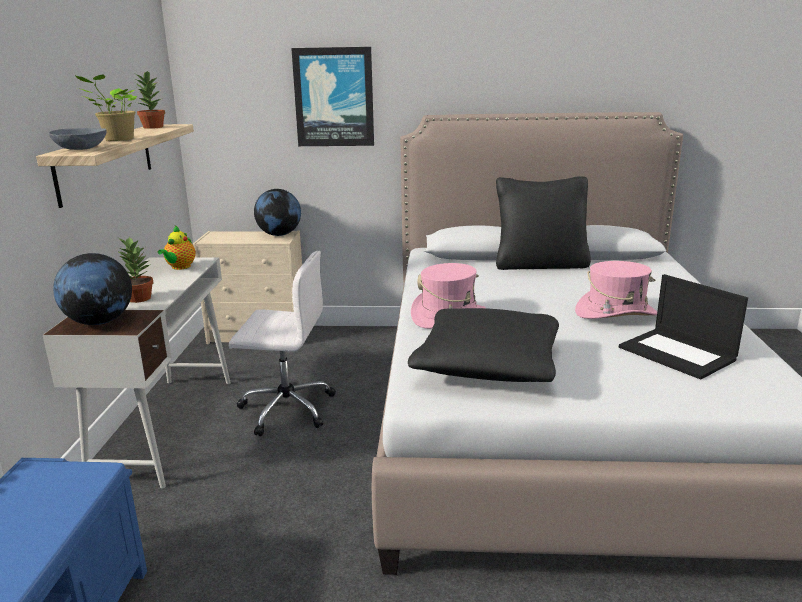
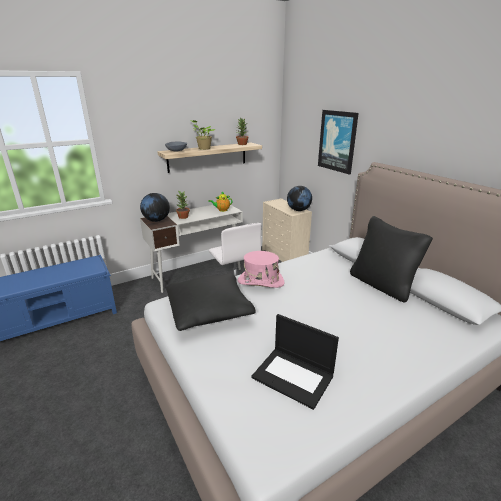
camera: 55 degrees right, 5 degrees up
(615, 313) = (333, 334): pink hat -> none
(678, 353) = (294, 376): laptop -> laptop turned 75 degrees counterclockwise

